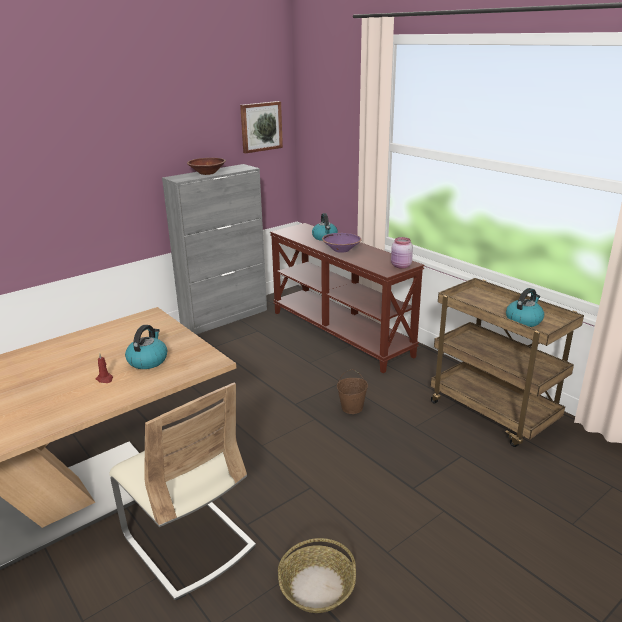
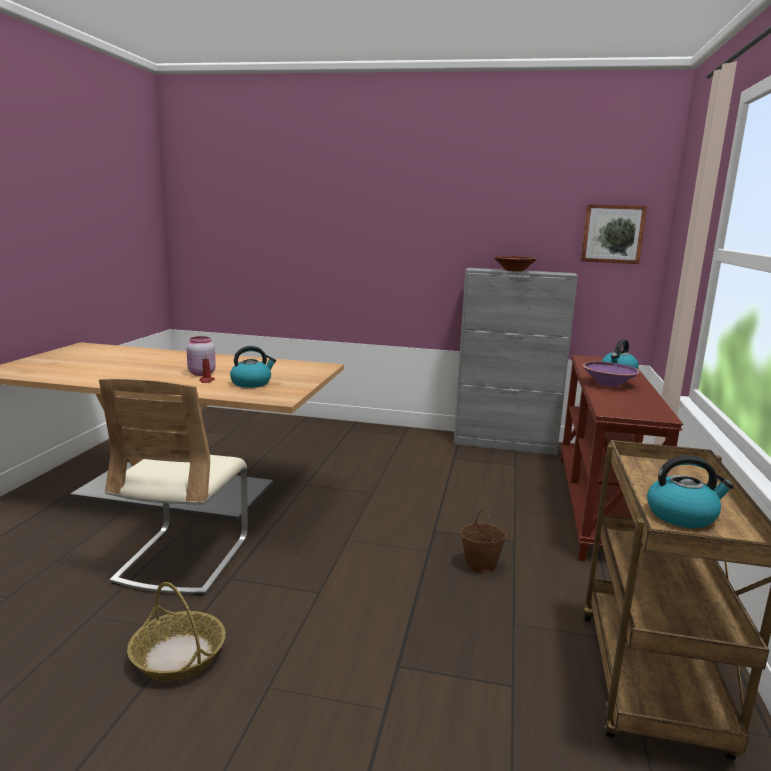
camera: 50 degrees right, 10 degrees down
(401, 266) = (643, 414): pink jar -> pink jar (201, 373)

